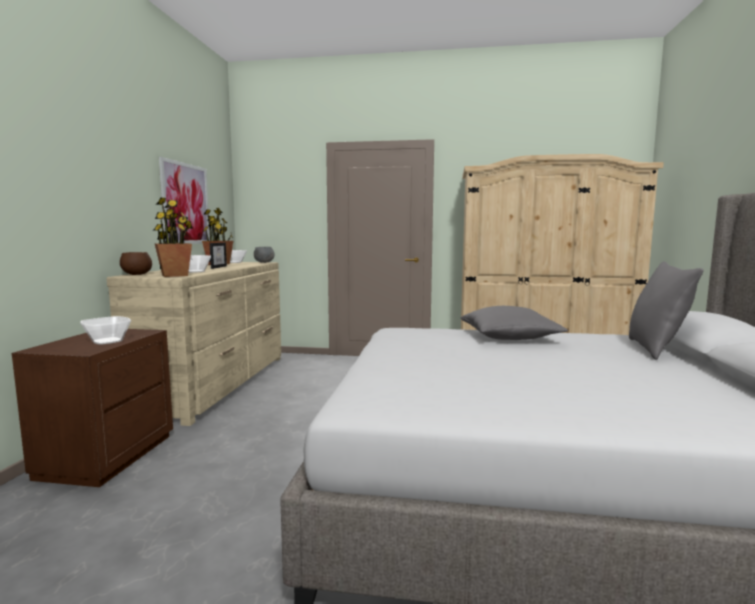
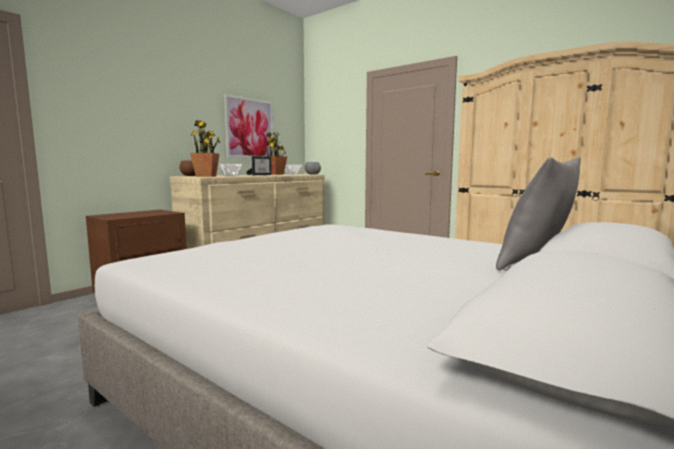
camera: 30 degrees right, 0 degrees up
(108, 341) = (138, 215): bowl -> none
(509, 337) = (403, 238): grey pillow -> none

